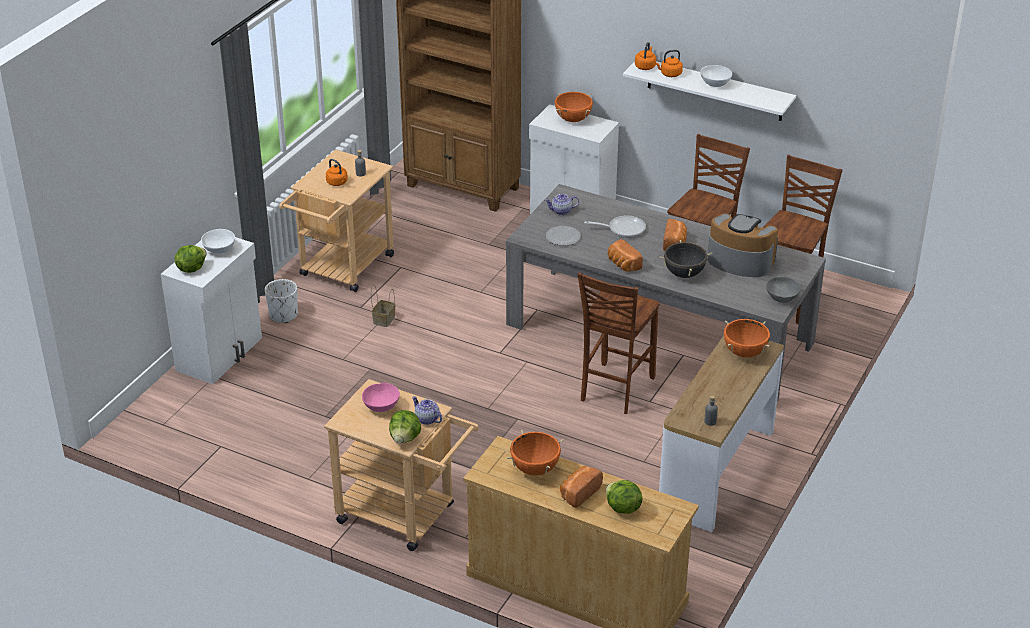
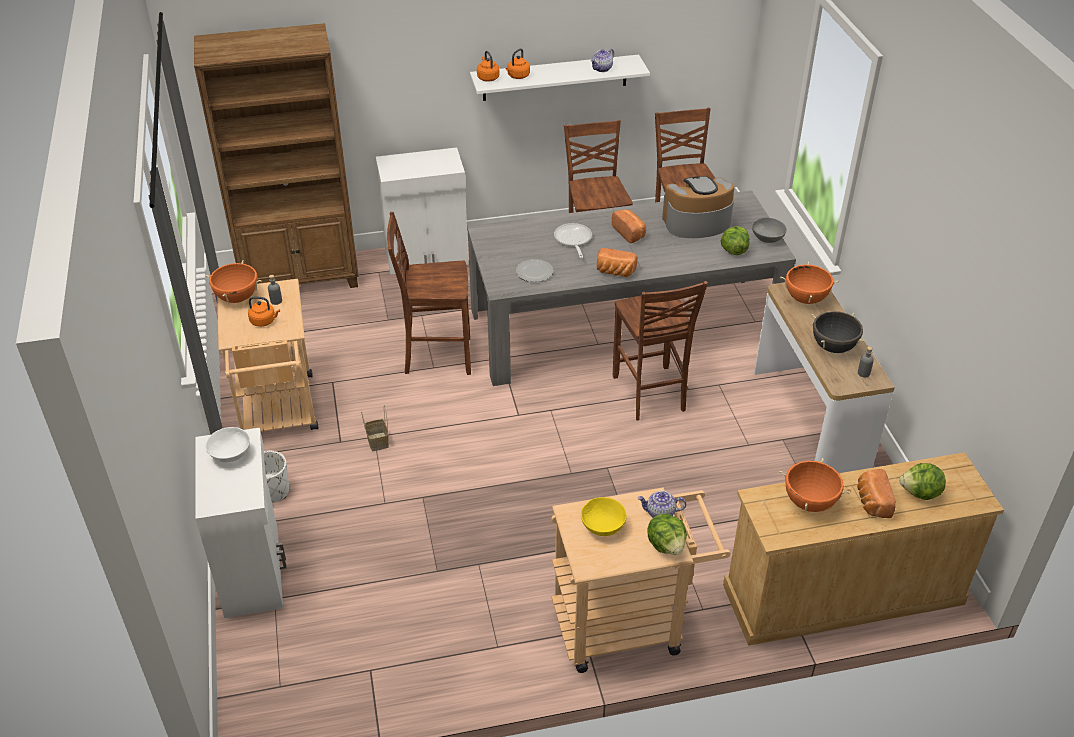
camera: 40 degrees left, 5 degrees up
(191, 268) = (224, 493): lettuce -> lettuce (733, 250)
(381, 406) = (602, 526): pink bowl -> yellow bowl
(491, 285) = (436, 356): none -> brown chair
(561, 211) = (502, 249): teapot -> teapot (602, 69)
(573, 119) = (415, 161): orange cooking pot -> orange cooking pot (237, 297)
(623, 229) = (573, 240): frying pan -> frying pan turned 60 degrees counterclockwise
(684, 274) = (672, 255): black cooking pot -> black cooking pot (833, 347)
(715, 84) = (565, 70): white bowl -> none

